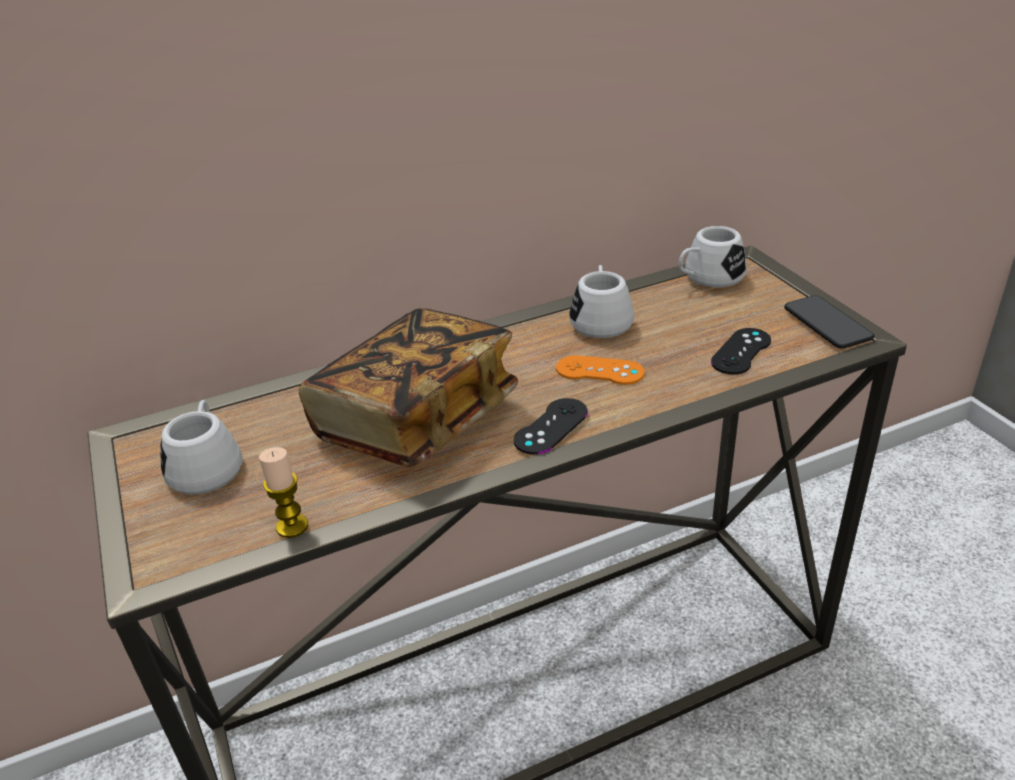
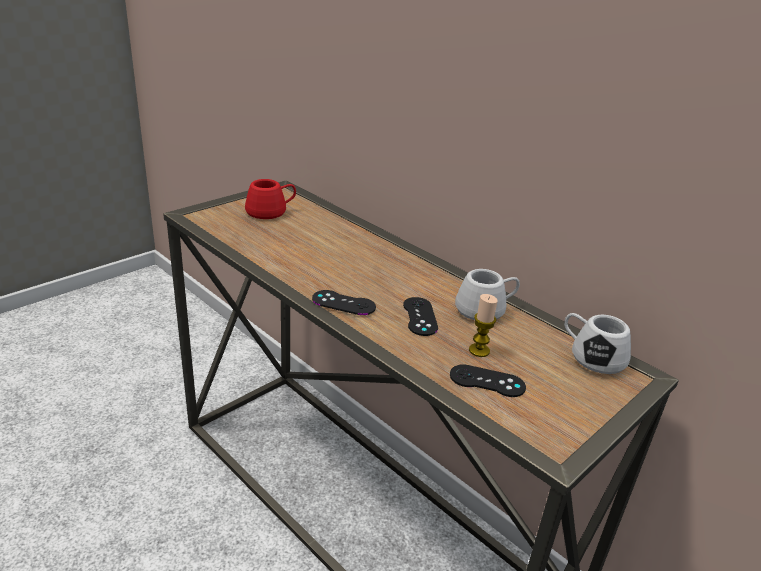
camera: 65 degrees right, 5 degrees down
(207, 465) = (271, 211): white mug -> red mug
(292, 526) = (229, 240): candle -> candle (479, 350)
(416, 419) = (332, 259): book -> none
(599, 371) = (420, 316): orange game controller -> black game controller
(827, 323) = (565, 429): phone -> none

